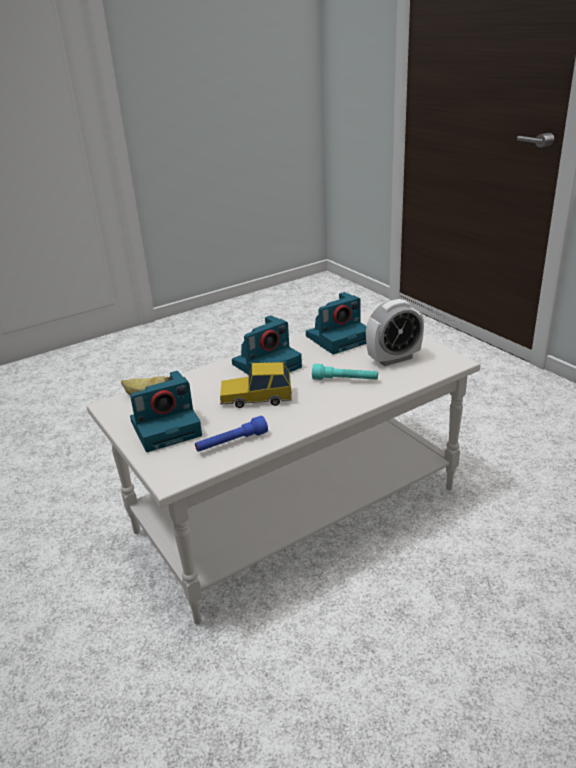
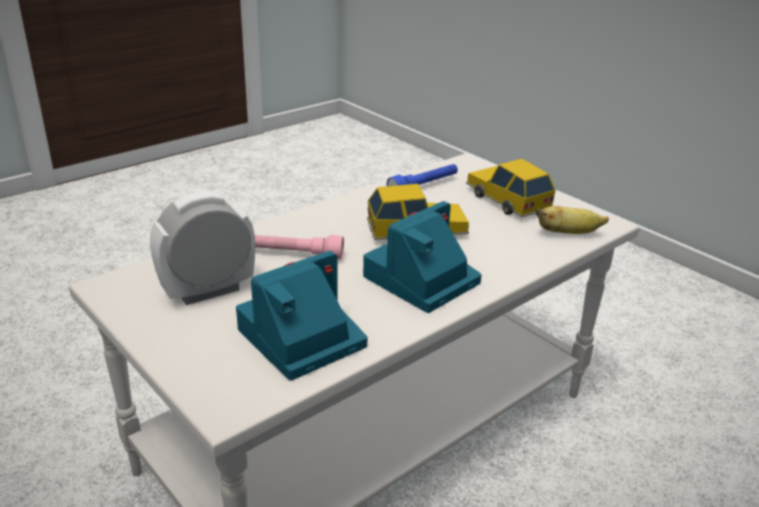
camera: 170 degrees right, 0 degrees up
(167, 427) = (507, 200): camera -> toy car
(345, 380) = (294, 254): turquoise flashlight -> pink flashlight

